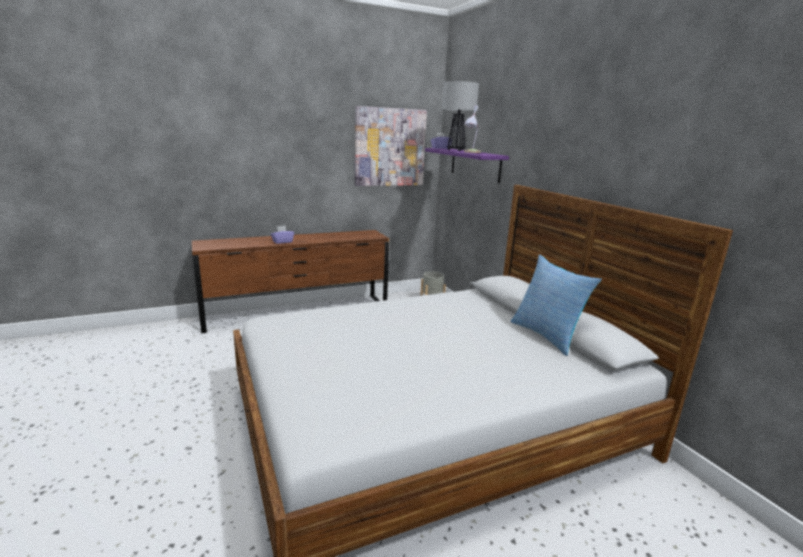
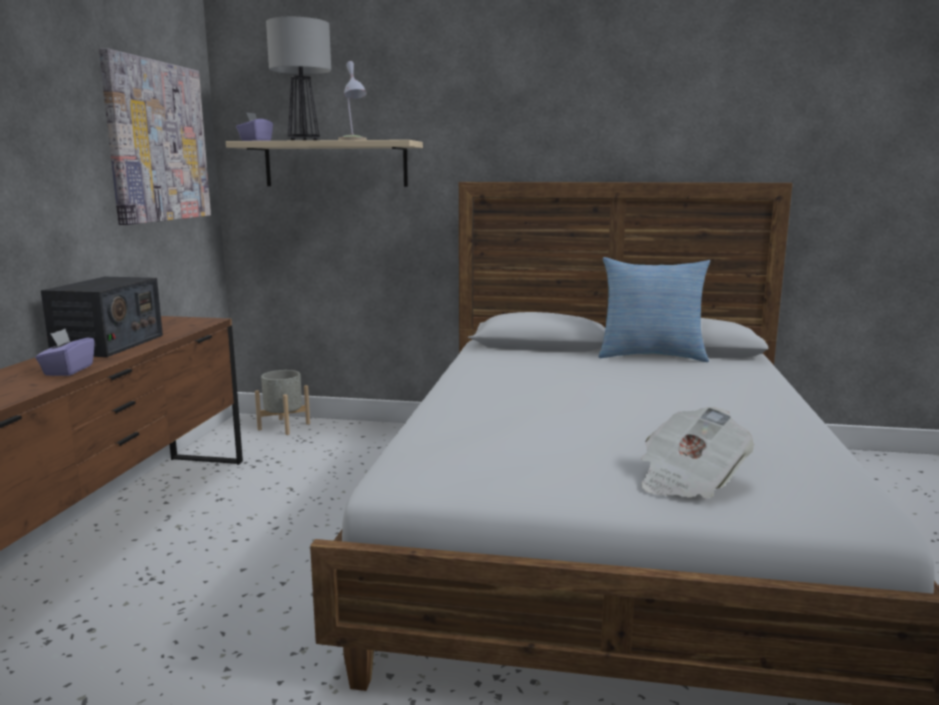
camera: 55 degrees left, 5 degrees down
(313, 380) = (688, 480): none -> newspaper
(321, 236) = (109, 344): none -> radio
(475, 164) = (335, 164): purple shelf -> beige shelf

